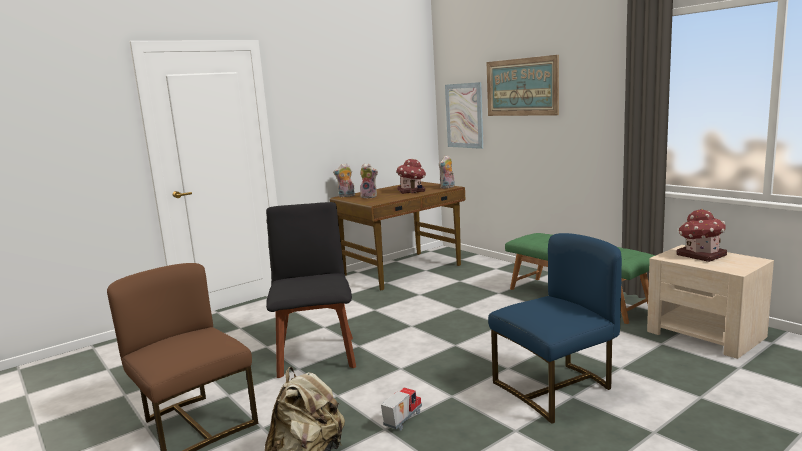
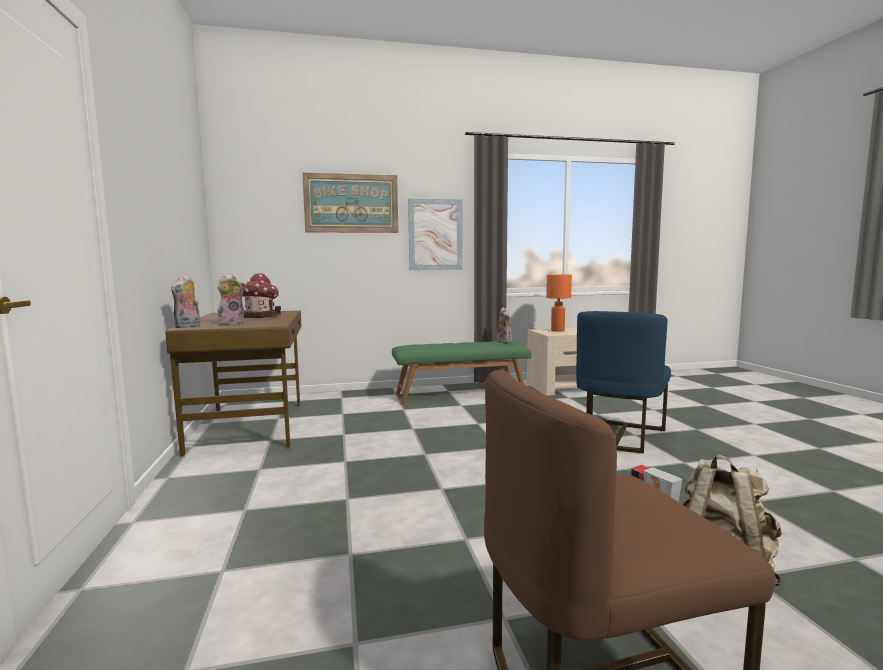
camera: 65 degrees left, 5 degrees down
(316, 354) = (434, 519): black chair -> none
(447, 187) = (286, 311): plush toy -> plush toy (504, 341)
(464, 115) = (263, 232): picture -> picture (435, 234)
(556, 389) = (619, 436): blue chair -> blue chair turned 150 degrees counterclockwise
(700, 255) = (557, 330): toy house -> orange table lamp

